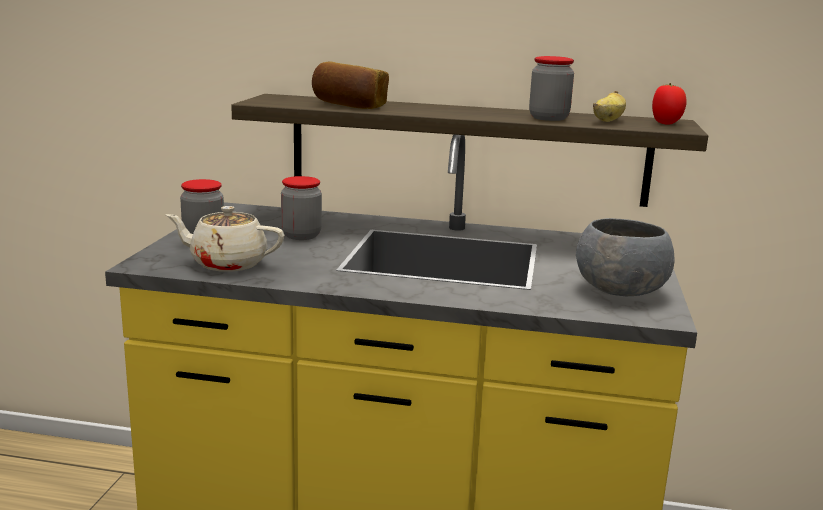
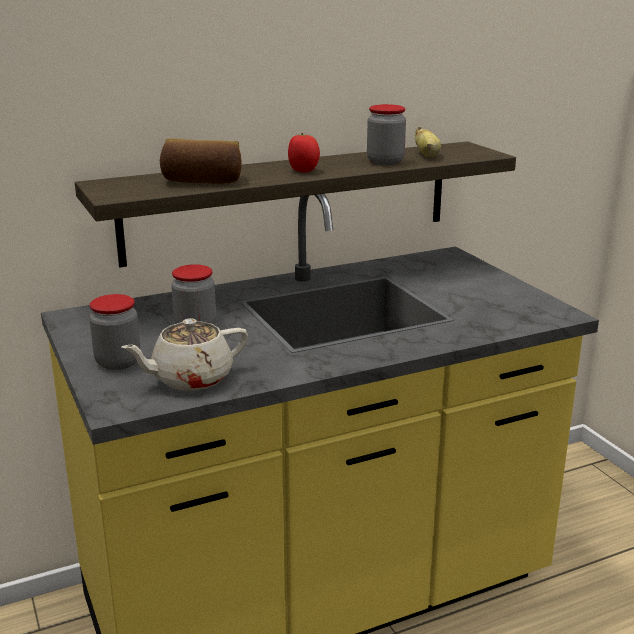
camera: 35 degrees left, 5 degrees up
(622, 291) = (508, 301): grey bowl -> none
(666, 123) = (466, 150): tomato -> tomato (303, 171)

